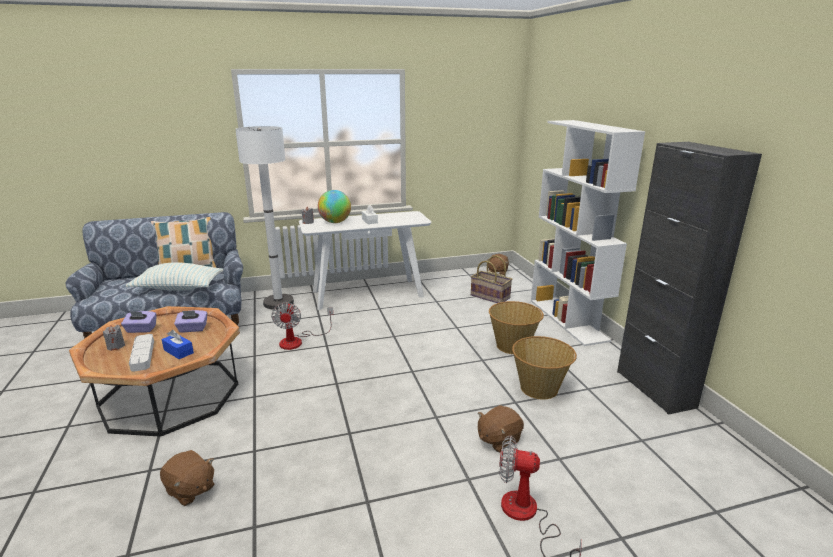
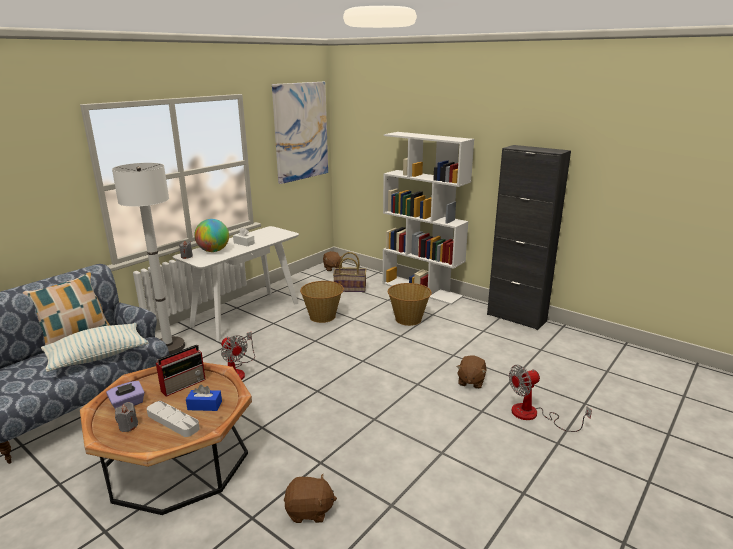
camera: 35 degrees left, 0 degrees up
(192, 329) = (184, 384): purple tissue box -> radio
(479, 115) = (300, 131): none -> picture
(539, 388) = (457, 341): basket -> basket (323, 316)

